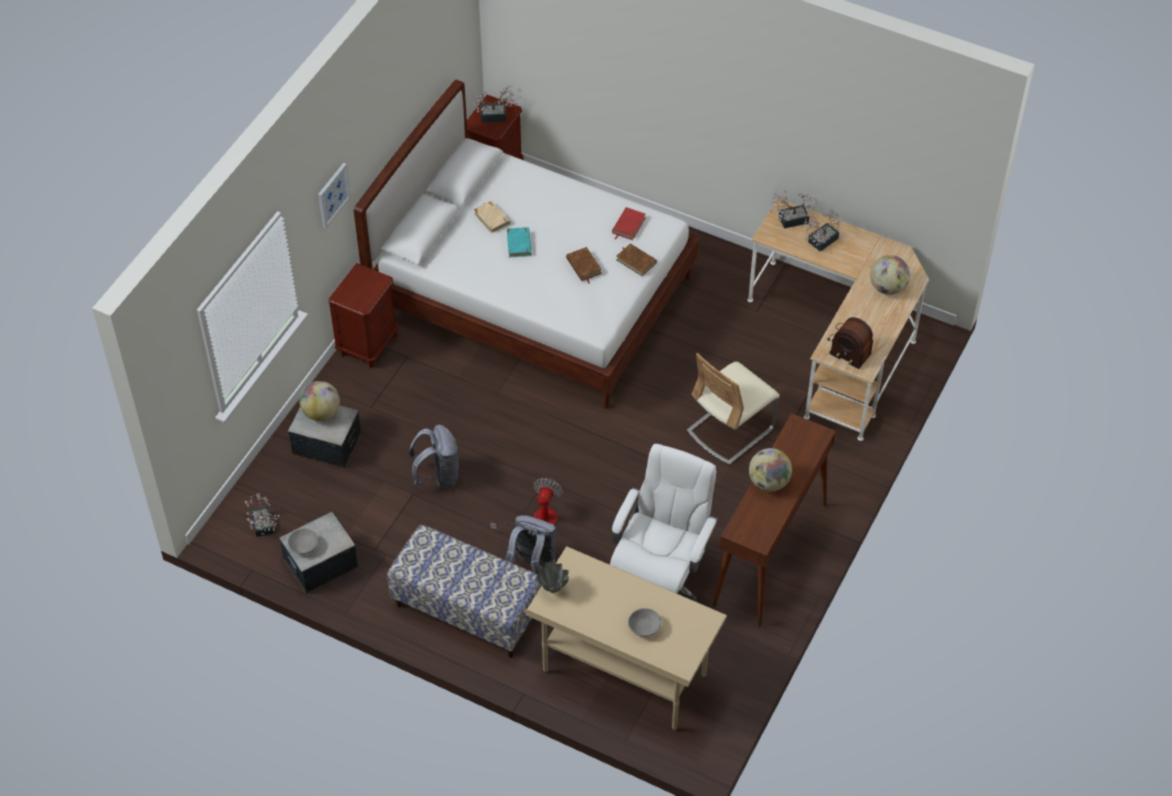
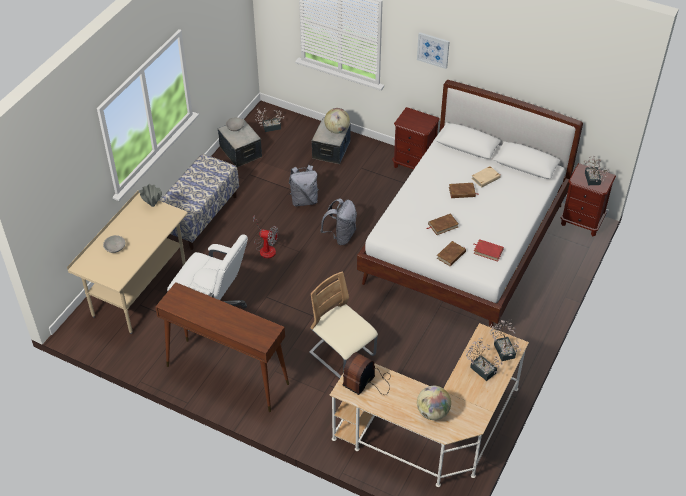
camera: 90 degrees right, 5 degrees down
(519, 244) = (462, 192): turquoise book -> brown book
(533, 564) = (231, 246): grey backpack -> grey backpack (340, 236)
(768, 482) = (219, 310): globe -> none

